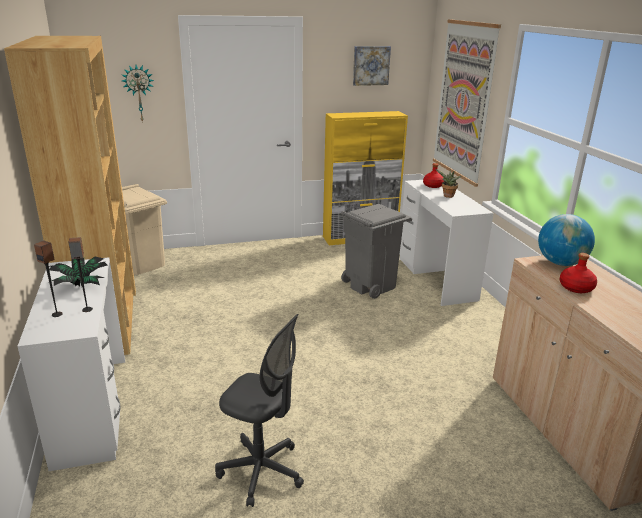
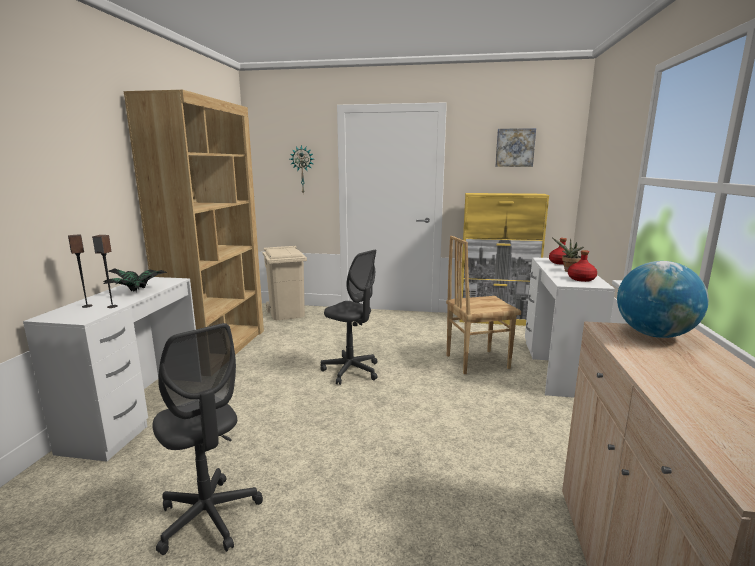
camera: 25 degrees right, 10 degrees down
(269, 318) = (351, 371): none -> grey office chair
(371, 285) = (476, 361): grey trash can -> brown chair
(463, 101) = (605, 174): picture -> none
(576, 288) = (655, 364): red bottle -> red bottle (581, 279)

